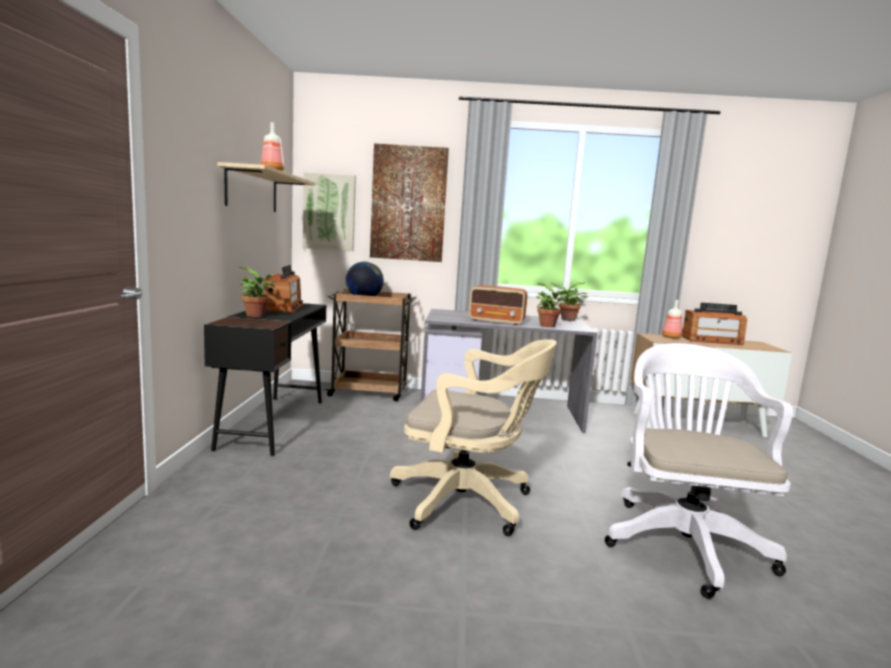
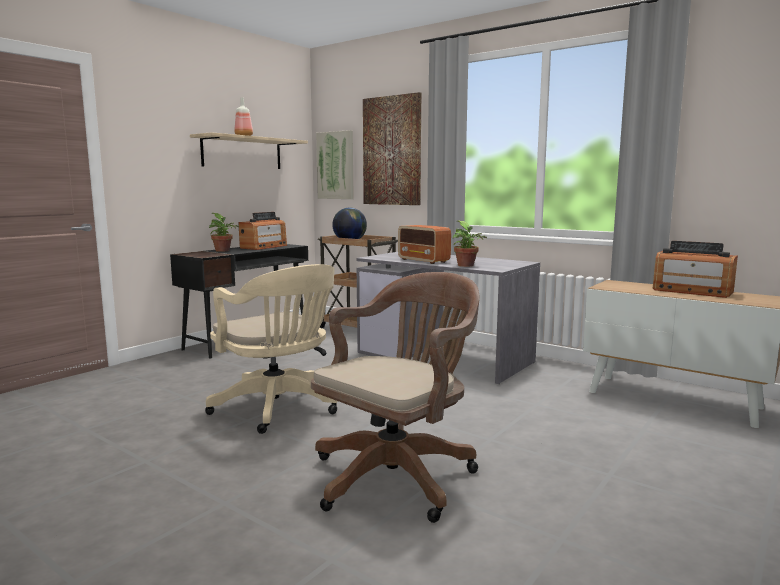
camera: 35 degrees right, 0 degrees up
(566, 319) = (517, 262): potted plant -> none
(670, 337) = (637, 285): bottle -> none
(682, 540) = (398, 474): white office chair -> brown office chair

